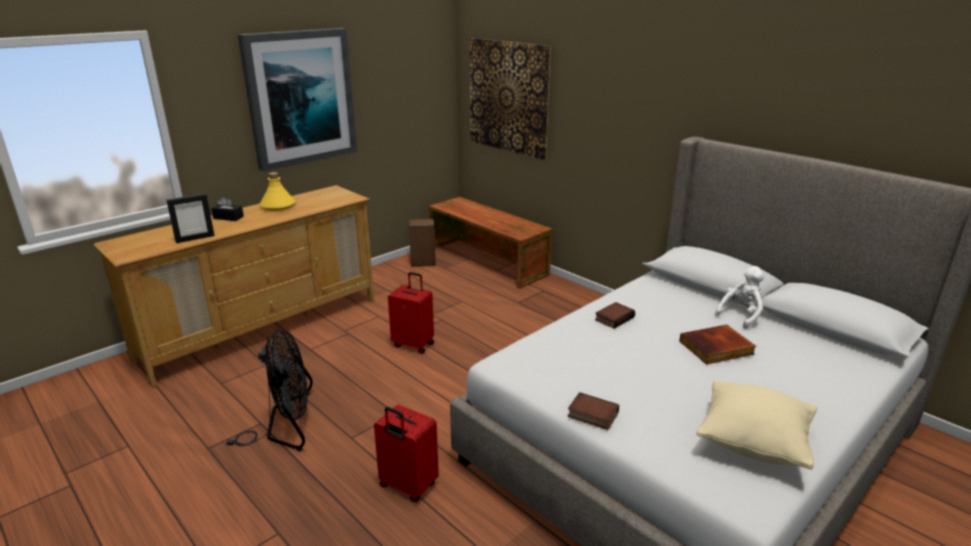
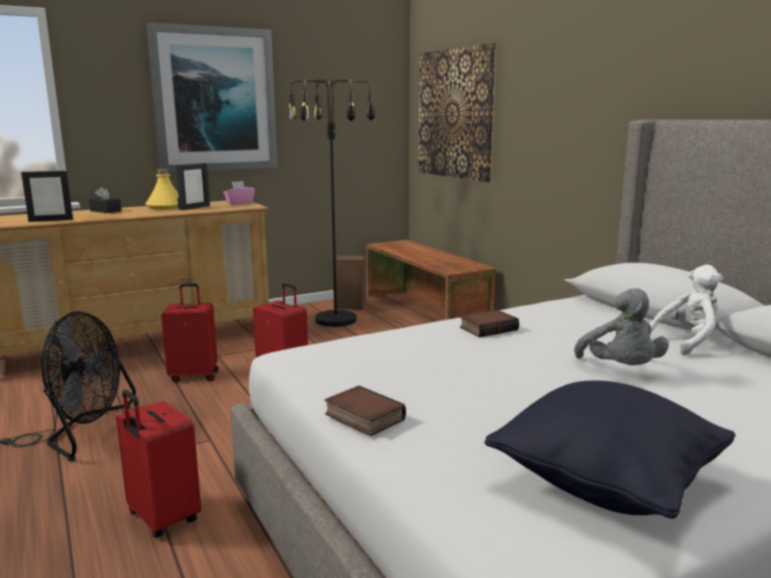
camera: 15 degrees right, 10 degrees down
(305, 204) = (194, 207): none -> picture frame
(338, 193) = (239, 203): none -> pink tissue box
(339, 354) = (194, 376): none -> red suitcase
(419, 280) = (334, 320): none -> floor lamp
(716, 348) = (621, 369): book -> grey plush toy
(753, 443) = (606, 485): beige pillow -> black pillow

